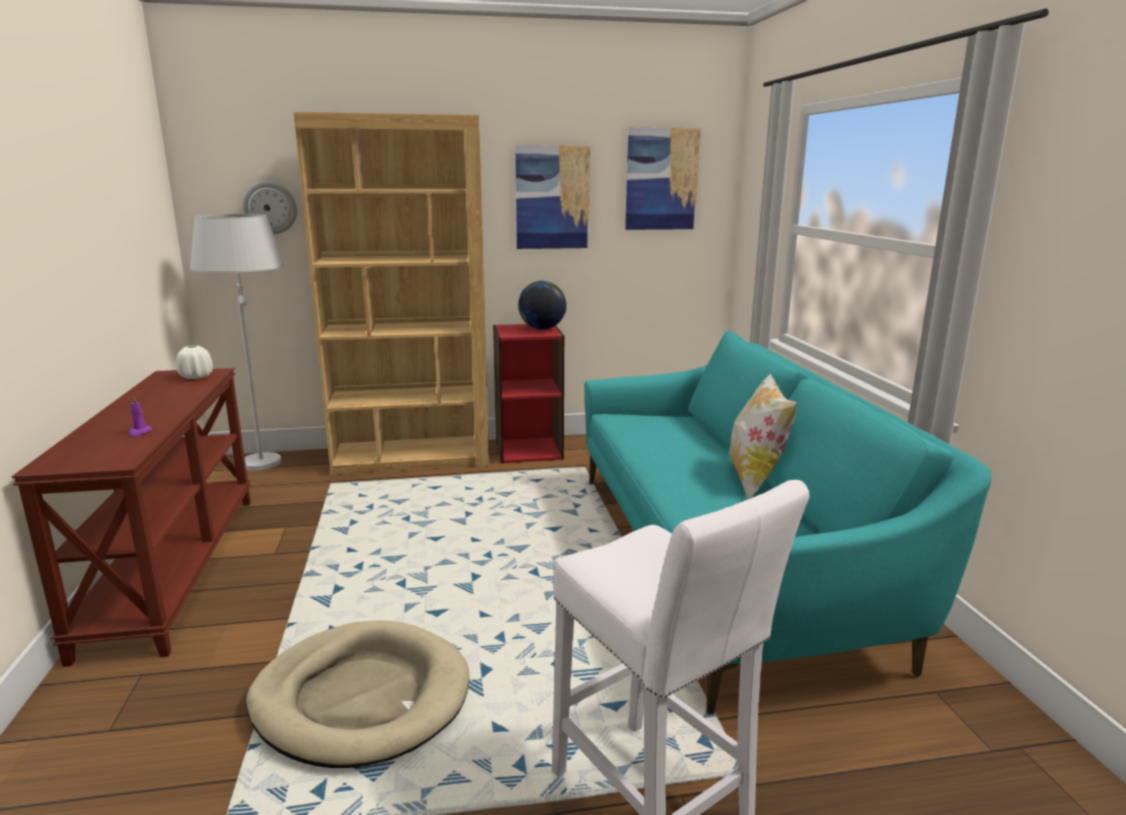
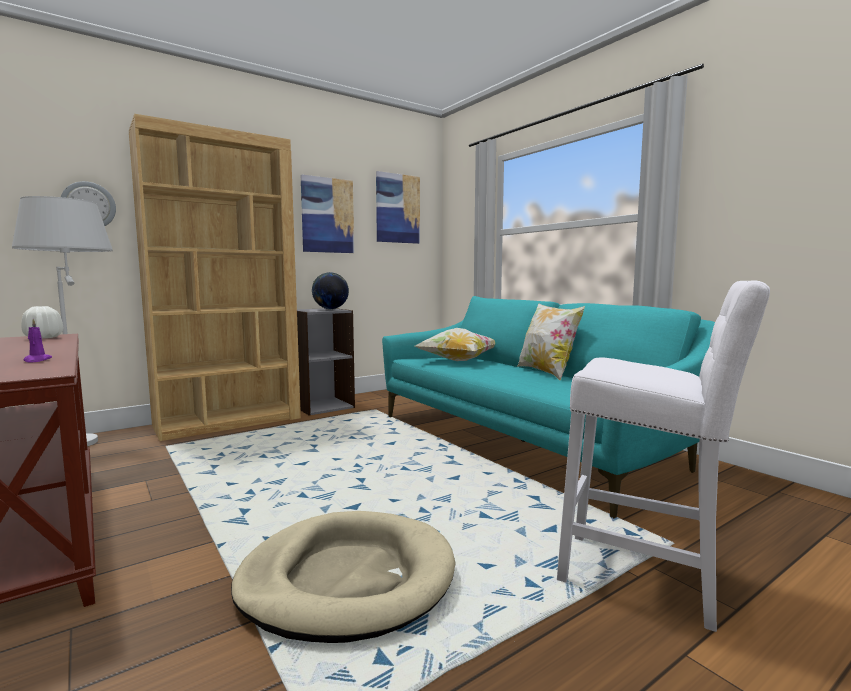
camera: 25 degrees left, 10 degrees down
(528, 450) = (322, 406): red bookcase -> grey bookcase
(663, 433) = (458, 361): none -> pillow

